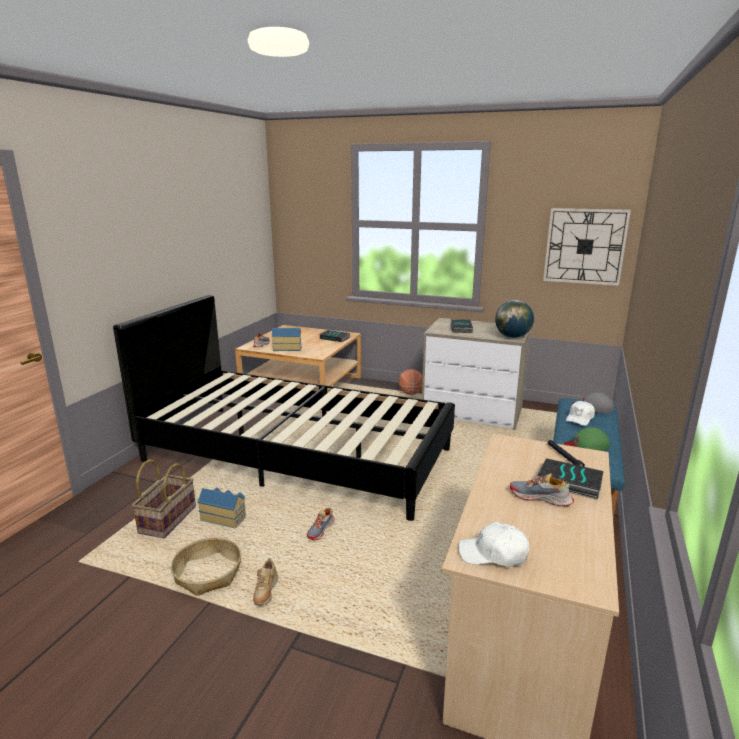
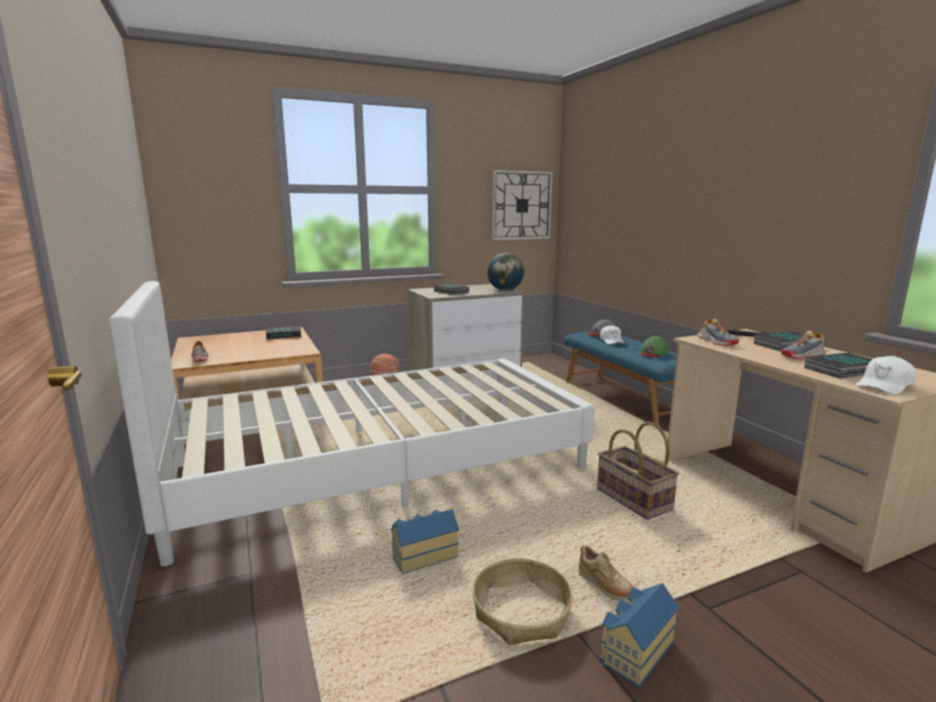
camera: 45 degrees left, 5 degrees down
(167, 519) = (355, 599): basket -> basket (632, 499)
(287, 348) = (247, 354): toy house -> toy house (635, 651)
(296, 454) = (378, 466): black bed -> white bed
(321, 530) = (536, 511): shoe -> shoe (717, 342)
(516, 526) = (843, 370): none -> book

